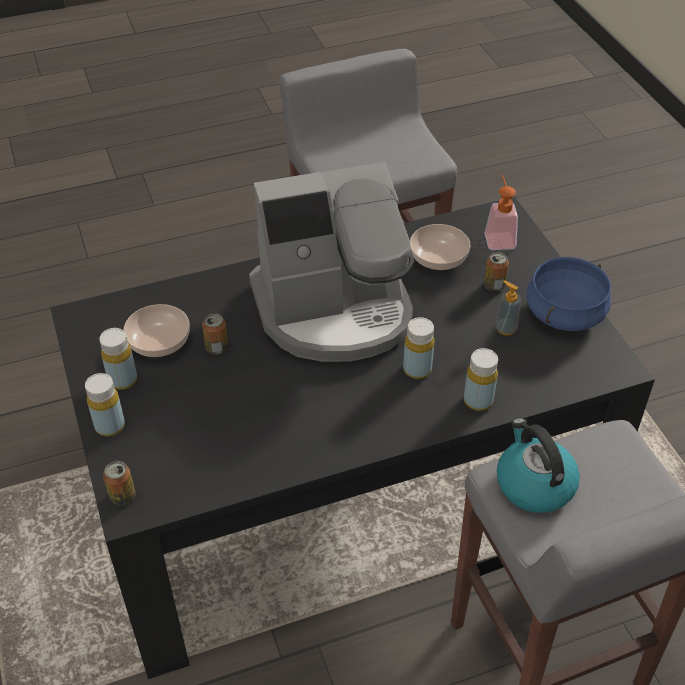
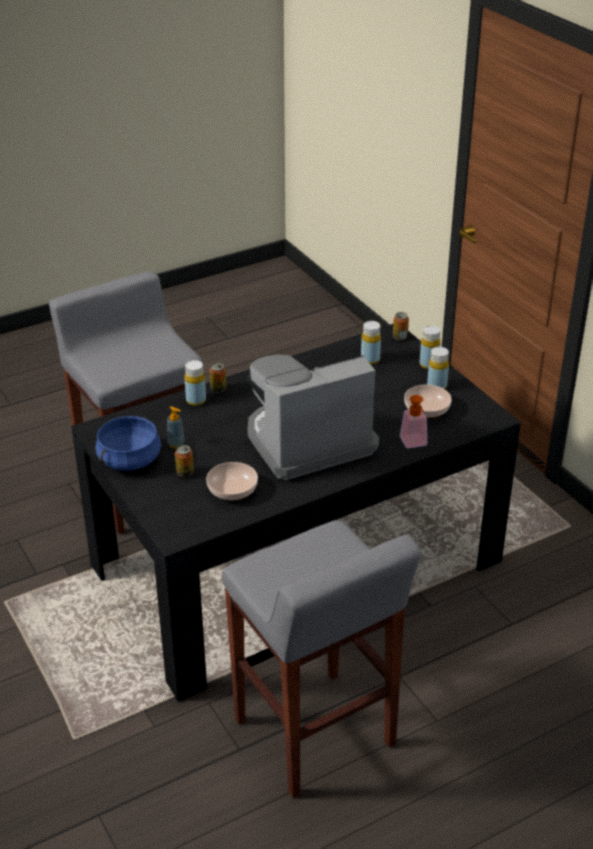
camera: 170 degrees right, 10 degrees down
(217, 348) = (384, 410): can -> can (218, 389)
(417, 369) = (239, 413): yellow bottle -> yellow bottle (370, 360)
(498, 237) = (181, 513): soap dispenser -> soap dispenser (414, 444)
(533, 484) = (162, 354): kettle -> none

